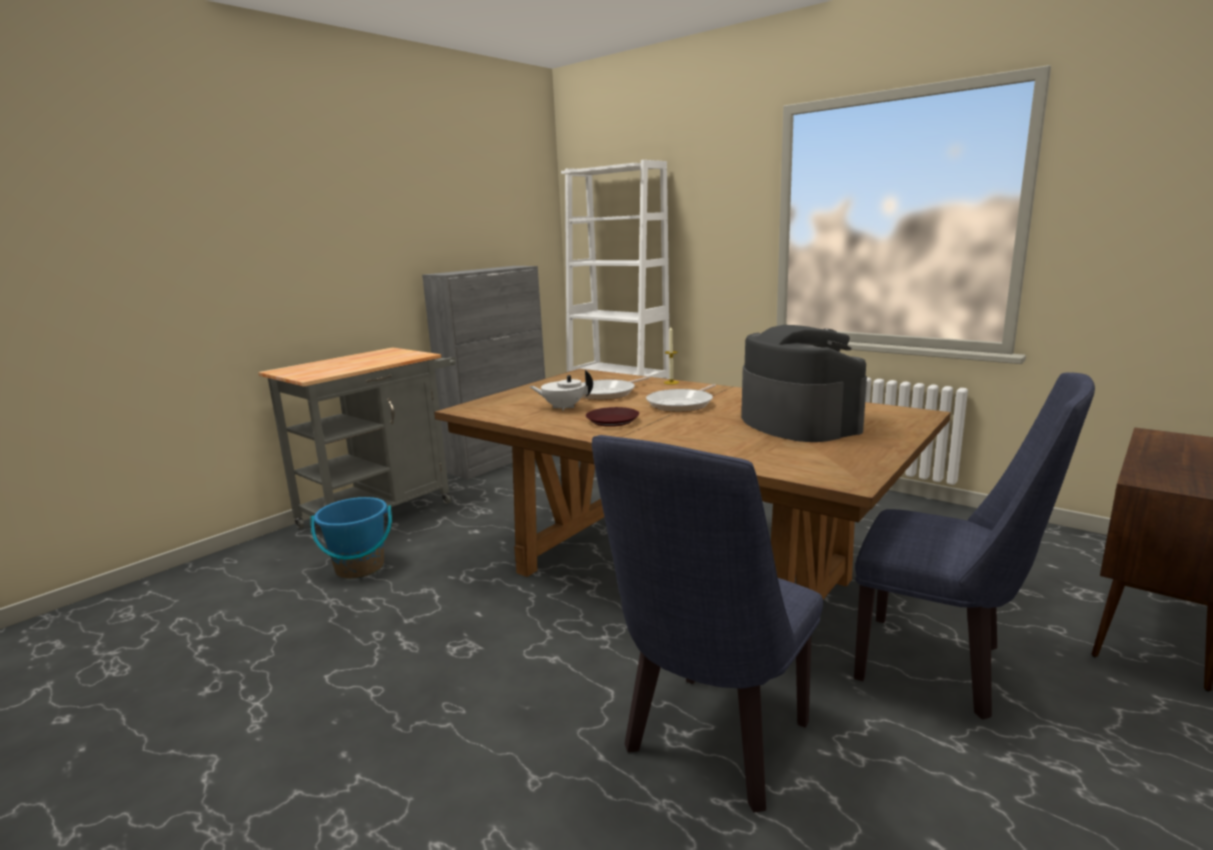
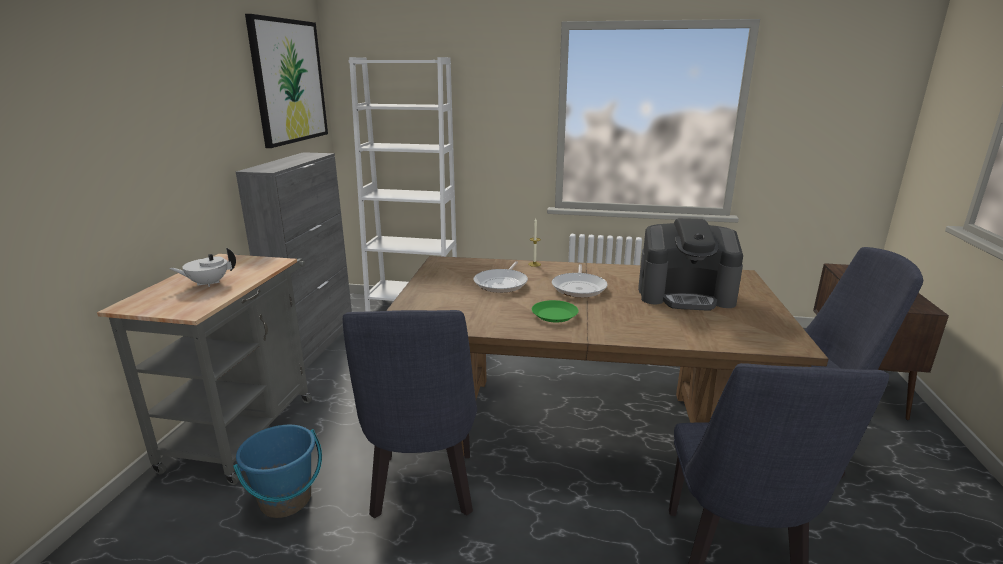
camera: 30 degrees left, 5 degrees up
(468, 591) = (424, 492): none -> blue chair
(505, 195) = (289, 81): none -> picture
(563, 407) = (489, 306): white teapot -> white teapot (208, 283)
(613, 421) = (555, 315): brown plate -> green plate
(798, 423) = (685, 295): coffee machine -> coffee machine turned 150 degrees clockwise

